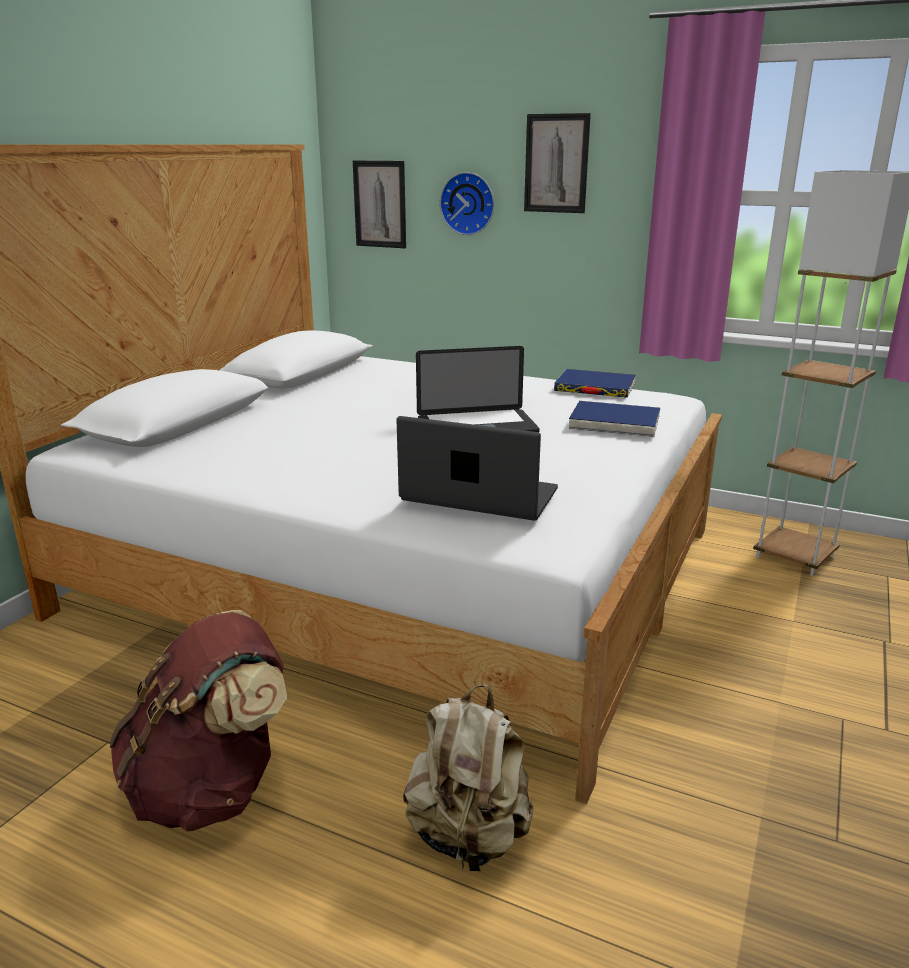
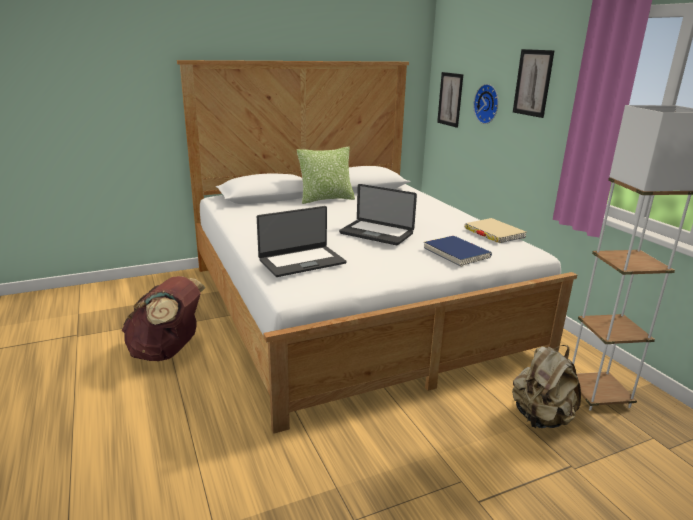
camera: 40 degrees right, 0 degrees up
(284, 401) = (326, 199): none -> pillow
(469, 836) = (215, 416): beige backpack -> beige backpack (541, 418)
(478, 496) = (301, 261): laptop -> laptop turned 90 degrees clockwise
(595, 388) = (494, 233): blue book -> beige book

